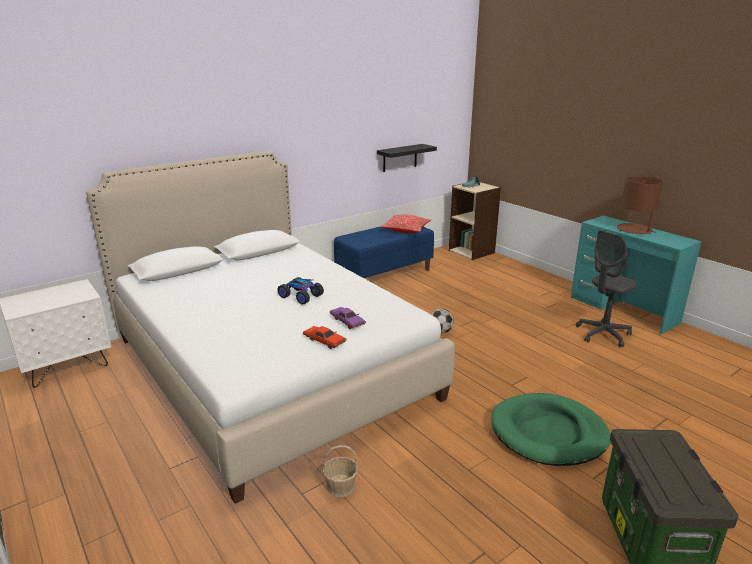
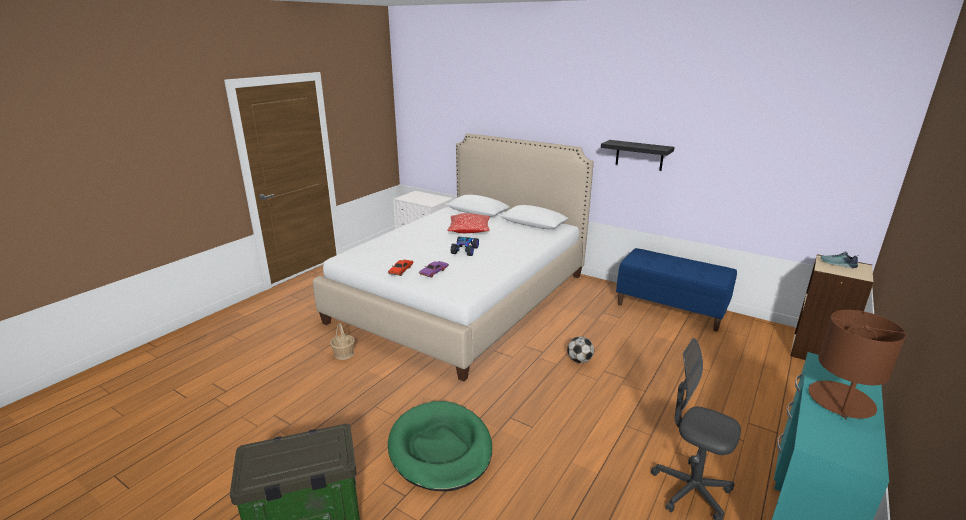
camera: 70 degrees right, 0 degrees up
(400, 158) = (743, 194): black shelf -> black shelf (639, 155)
(406, 230) = (704, 274): pillow -> pillow (469, 230)

